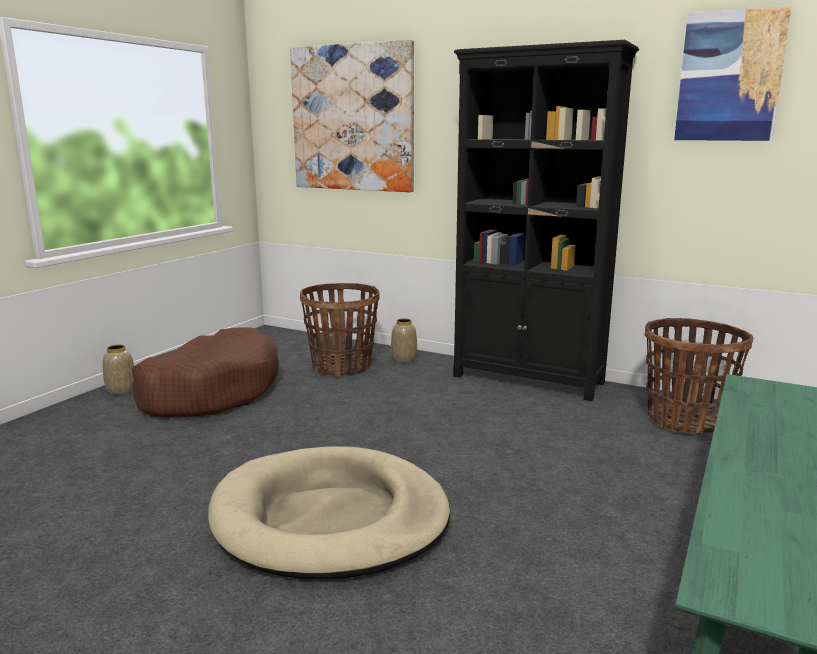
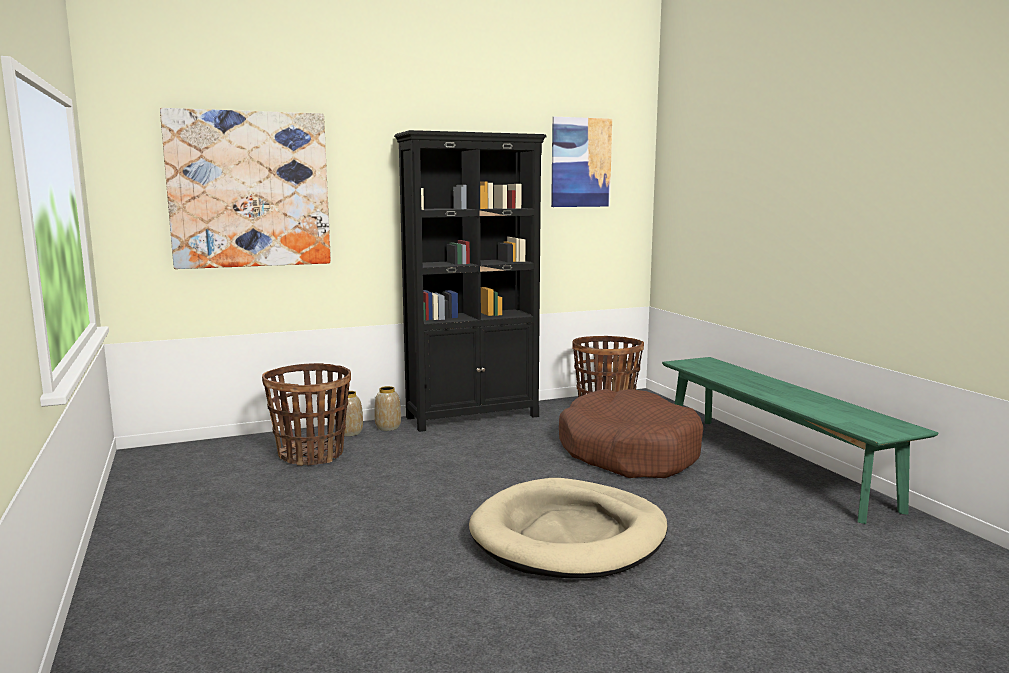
camera: 50 degrees left, 5 degrees down
(121, 391) = (127, 555): vase -> vase (388, 427)
(210, 391) = (239, 515): brown dog bed -> brown dog bed (628, 453)

